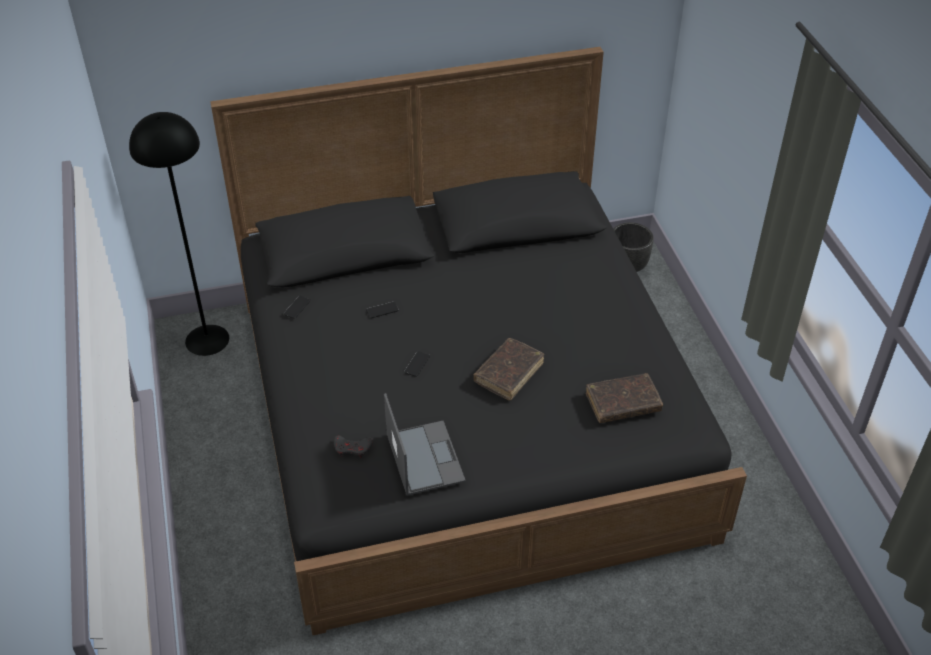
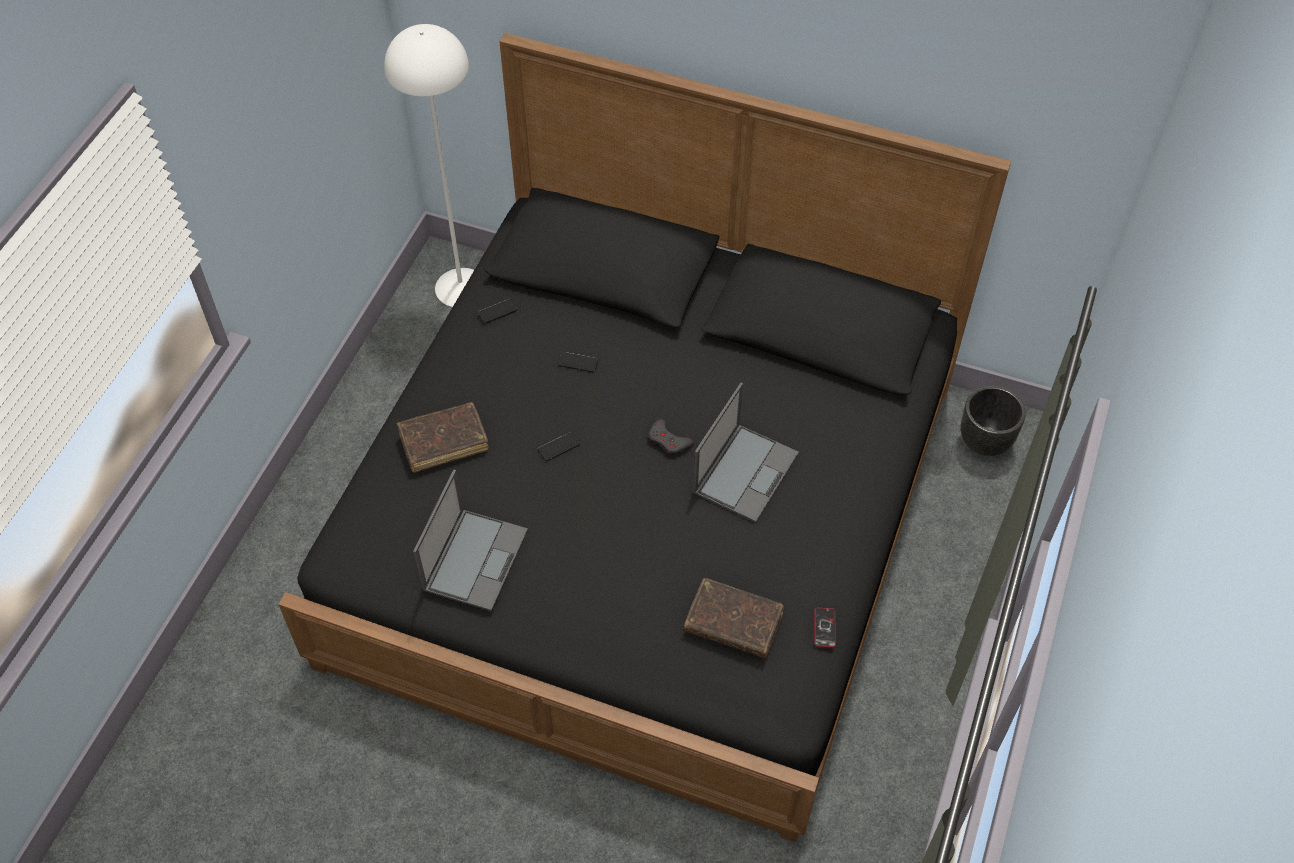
camera: 35 degrees right, 10 degrees up
(207, 339) = (461, 287): black floor lamp -> white floor lamp
(352, 448) = (417, 506): grey game controller -> grey game controller (668, 441)
(508, 373) = (643, 513): brown book -> brown book (444, 442)
(549, 318) = (746, 471): none -> laptop
(676, 377) = (824, 627): none -> phone

